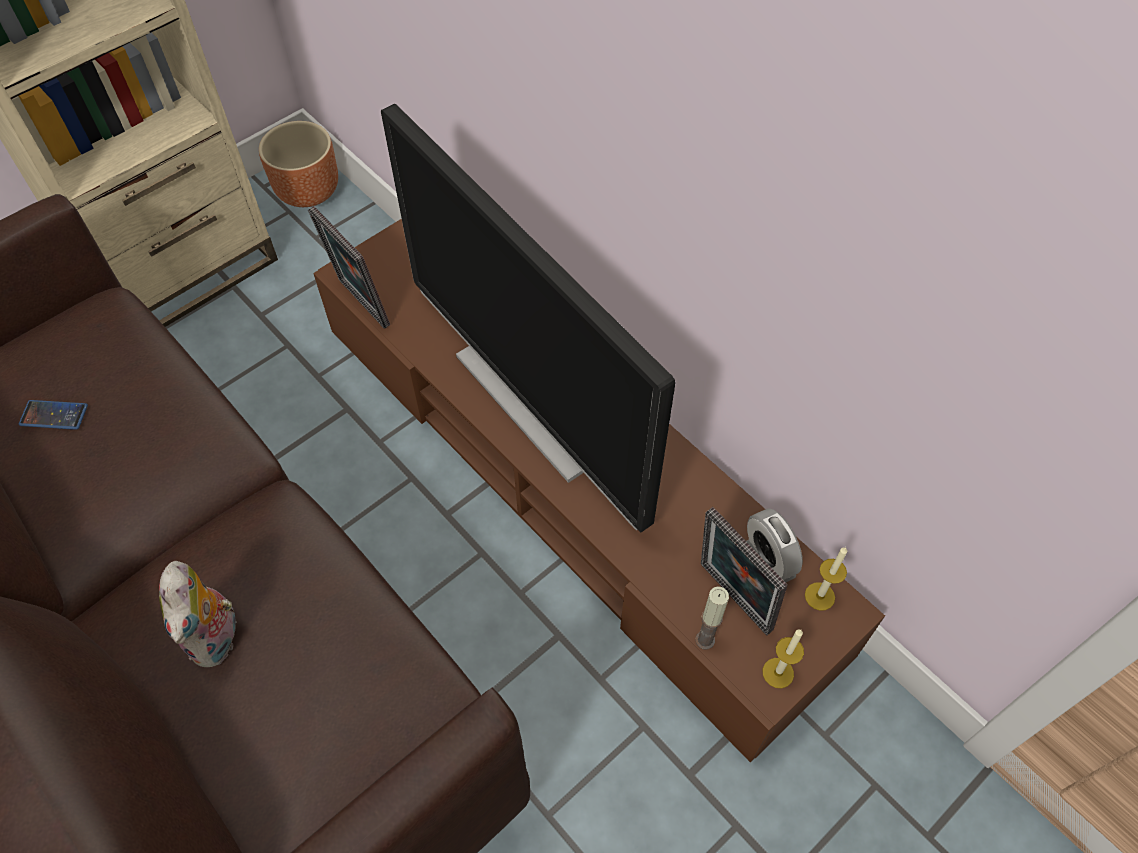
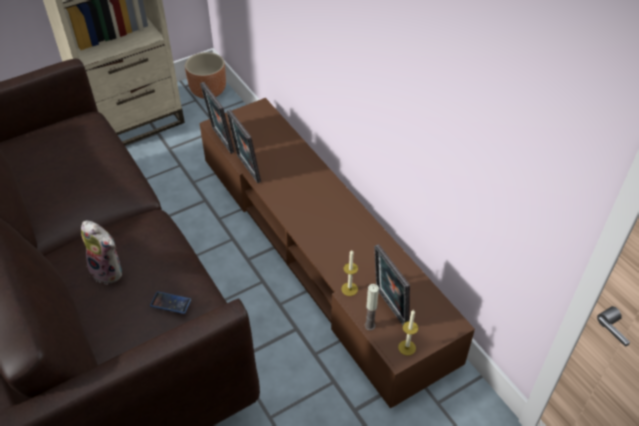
camera: 10 degrees right, 10 degrees down
(54, 415) = (52, 162): phone -> phone (170, 303)
(218, 637) = (109, 271): plush toy -> plush toy turned 60 degrees counterclockwise
(419, 357) = (246, 169): none -> picture frame
(534, 402) = (303, 198): television -> none
(767, 562) = (413, 293): alarm clock -> none
(819, 596) = (439, 314): candle -> candle (349, 289)

